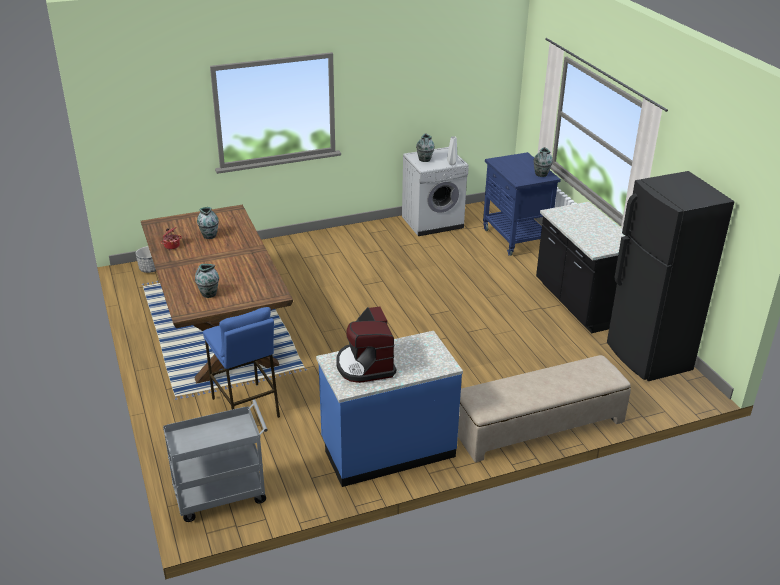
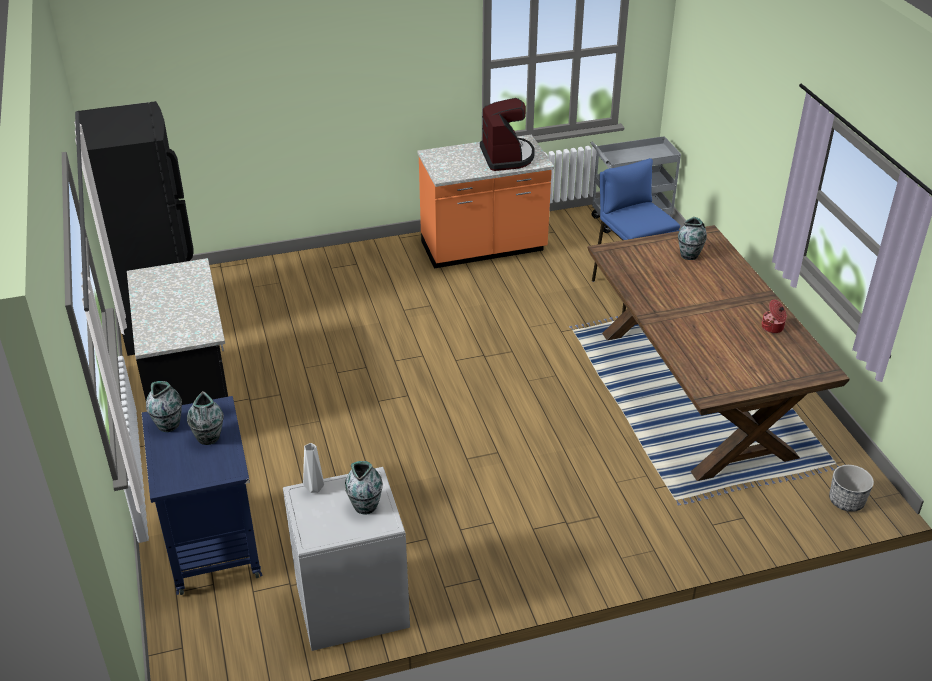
camera: 175 degrees left, 5 degrees up
(209, 235) = (727, 343): vase -> vase (208, 438)
(387, 449) = (484, 249): blue counter -> orange counter
(538, 426) = (331, 262): beige bench -> none

